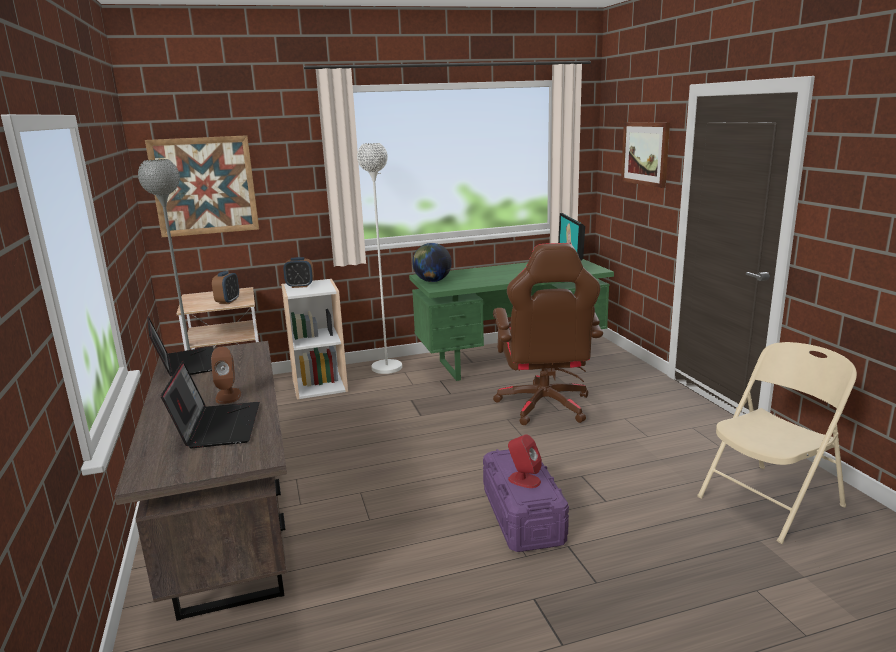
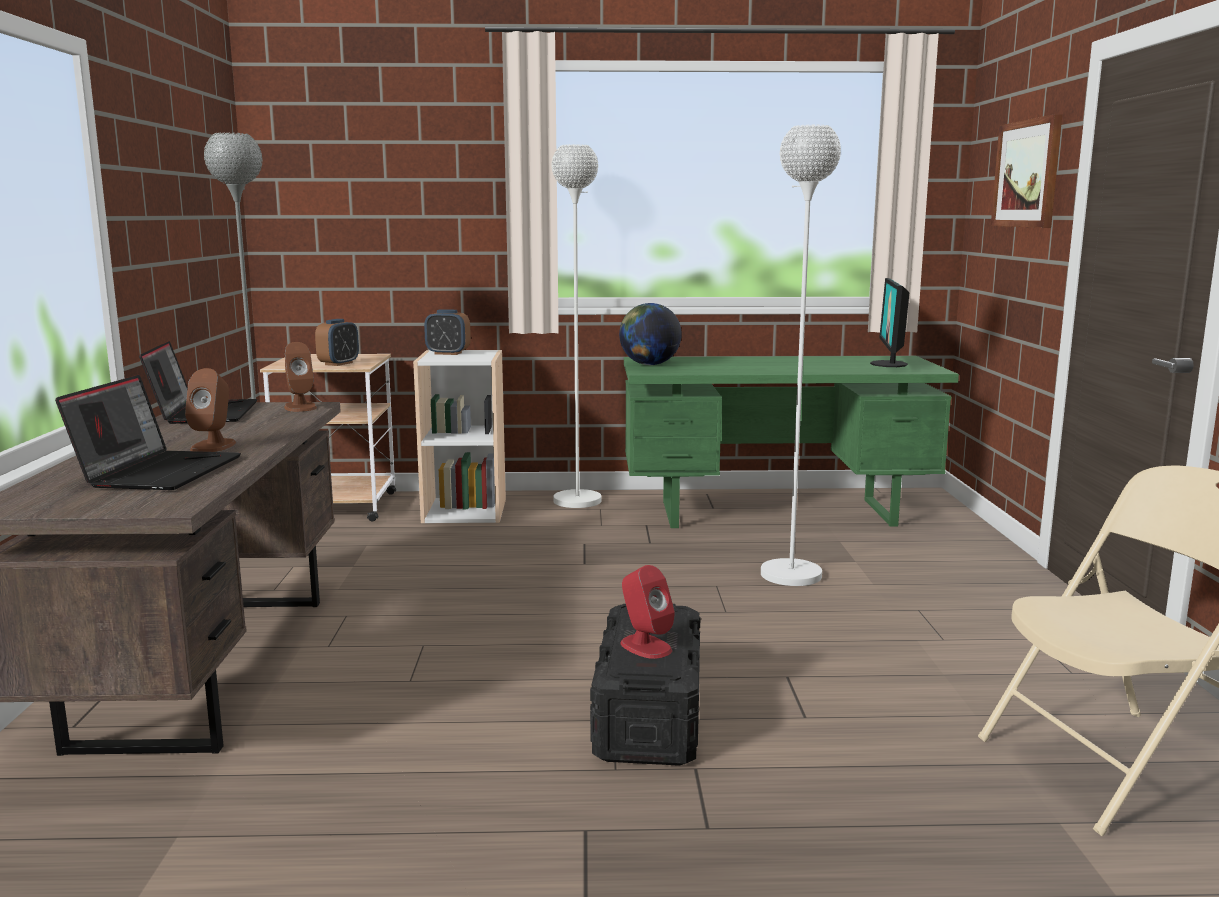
camera: 15 degrees right, 5 degrees down
(204, 186) = (335, 199): picture -> none
(247, 349) = (300, 407): none -> brown speaker
(522, 516) = (648, 715): purple storage box -> black storage box
(544, 405) = (790, 575): brown office chair -> white floor lamp

